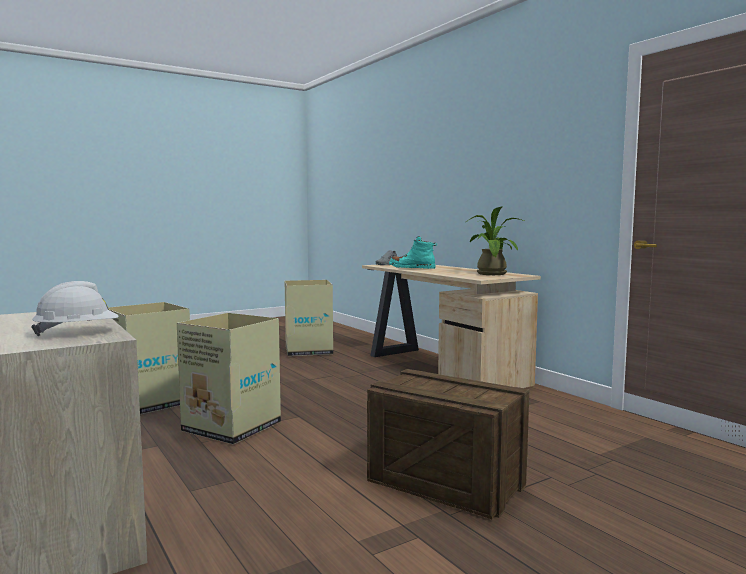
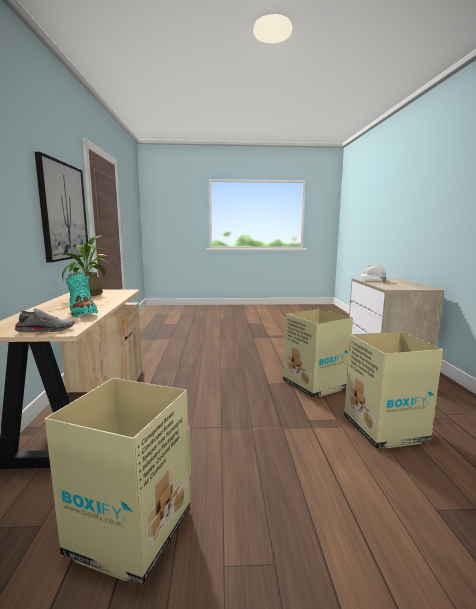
camera: 150 degrees left, 5 degrees up
(446, 482) = (240, 342): crate -> none
(541, 178) = (63, 211): none -> picture

